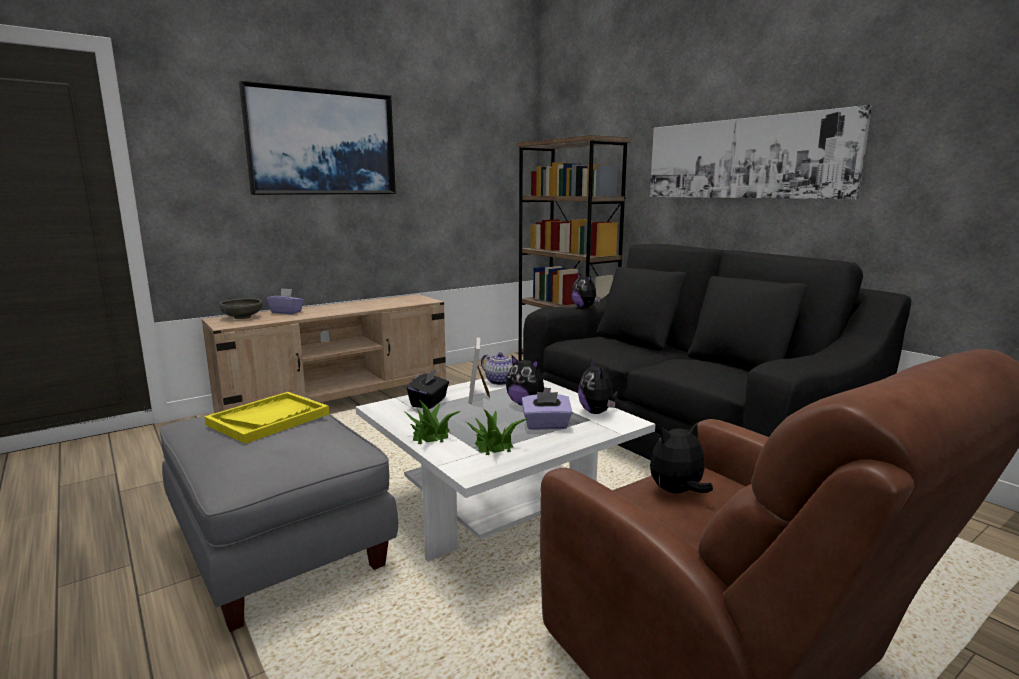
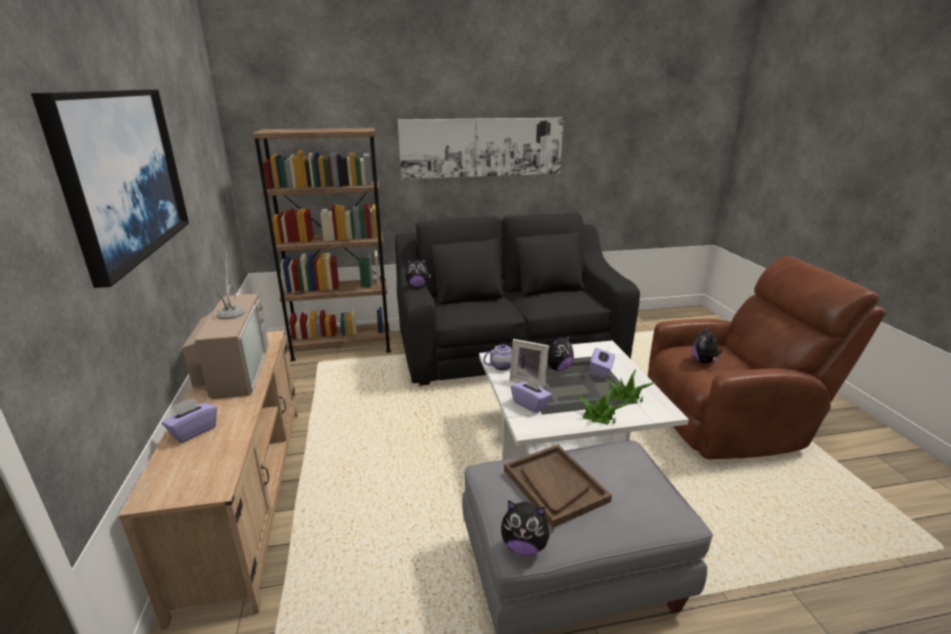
camera: 65 degrees left, 10 degrees up
(242, 317) = (173, 471): grey bowl -> none
(269, 419) = (554, 485): yellow tray -> brown tray
(369, 304) = (234, 370): none -> television
(429, 402) = (530, 404): black tissue box -> purple tissue box
(597, 412) = (586, 350): plush toy -> plush toy (524, 546)

